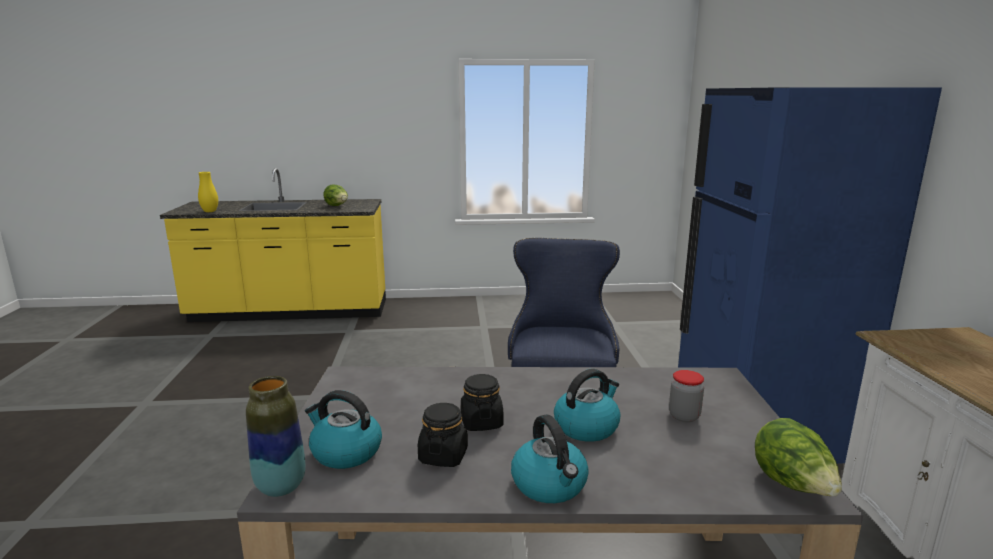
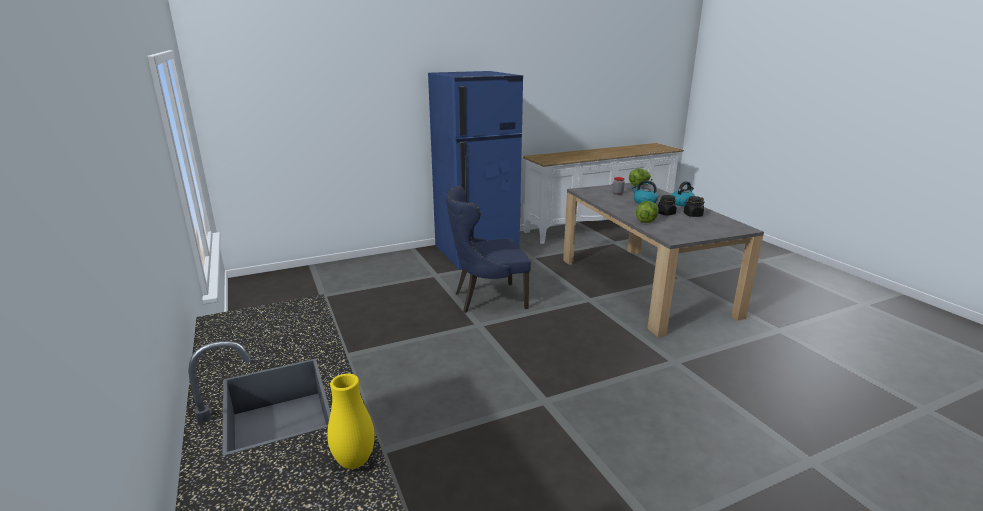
camera: 110 degrees left, 5 degrees up
(281, 487) = (745, 229): vase -> none
(337, 206) = (279, 331): lettuce -> lettuce (646, 221)
(345, 452) = (716, 226): kettle -> none

